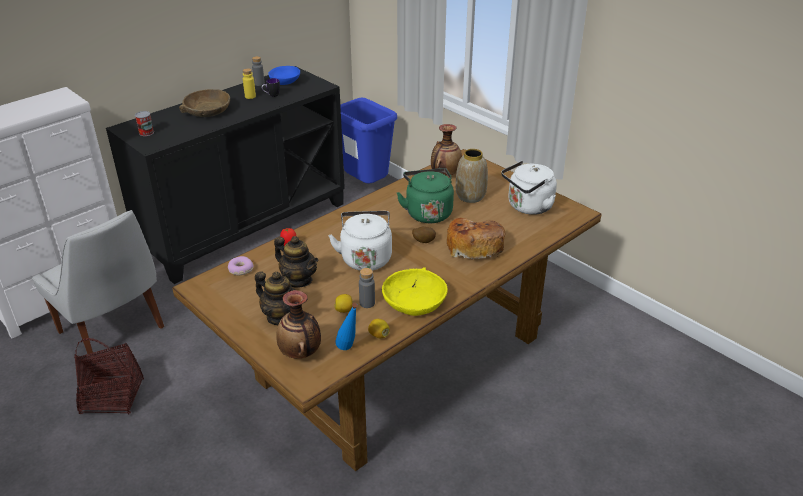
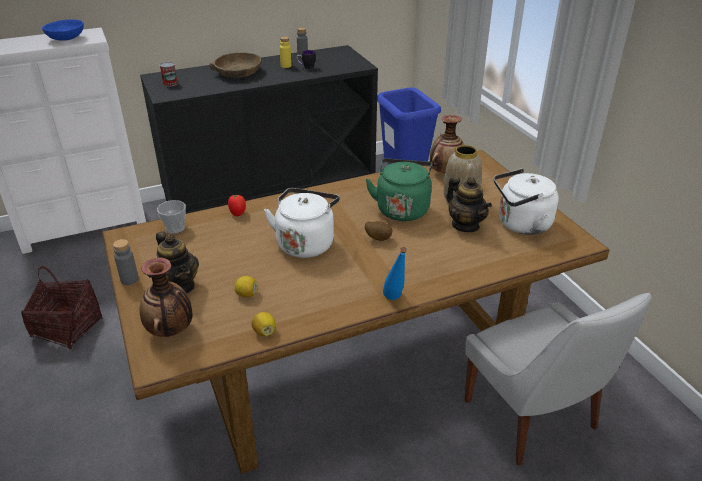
camera: 20 degrees right, 0 degrees up
(113, 332) = (104, 267): white chair -> white chair (533, 418)
(240, 269) = (175, 228): donut -> cup
(285, 83) = (327, 58): blue bowl -> blue bowl (66, 39)
(298, 280) = (223, 251): teapot -> teapot (465, 225)
(349, 351) = (221, 341): blue bottle -> blue bottle (395, 301)
(367, 303) = (275, 292): grey bottle -> grey bottle (129, 279)
(414, 300) = (328, 301): yellow bowl -> none
(474, 245) = (432, 255): bread -> none

